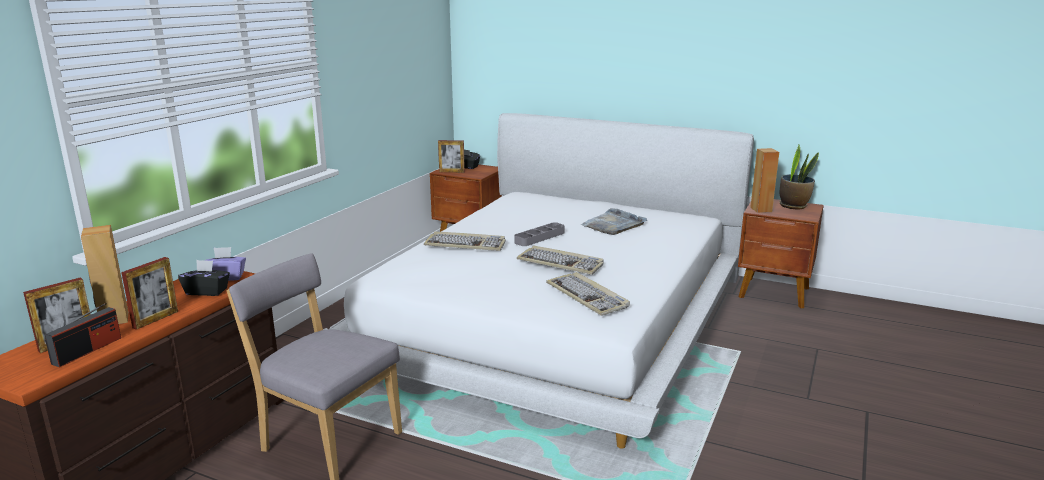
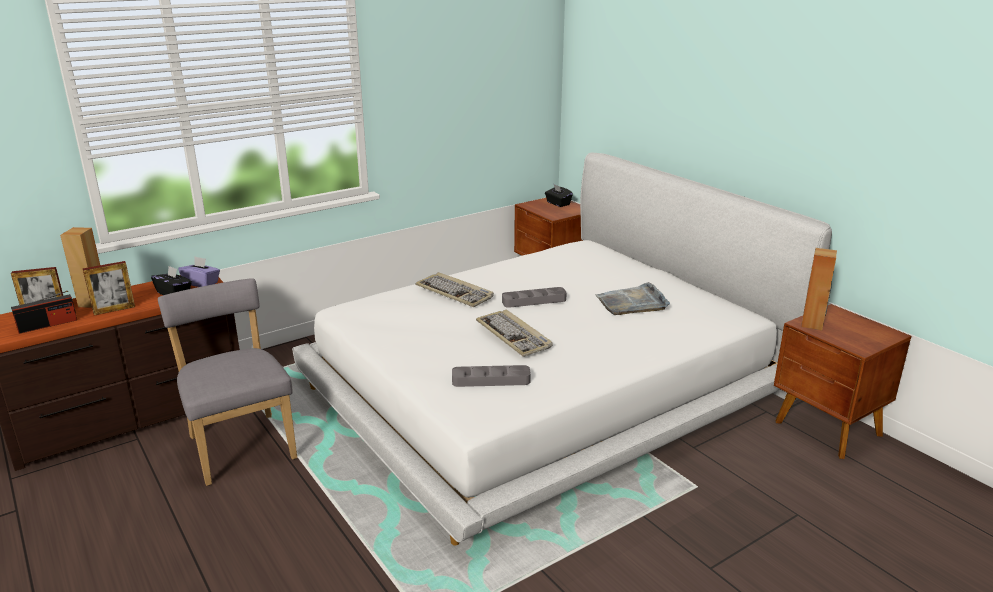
camera: 30 degrees right, 5 degrees up
(451, 172) = (536, 207): picture frame -> none
(588, 296) = (491, 380): keyboard -> grey tray
(793, 206) = (864, 328): potted plant -> none

